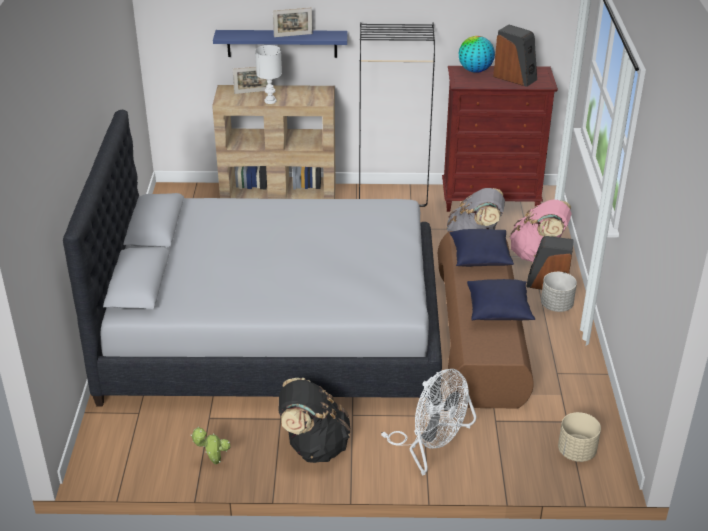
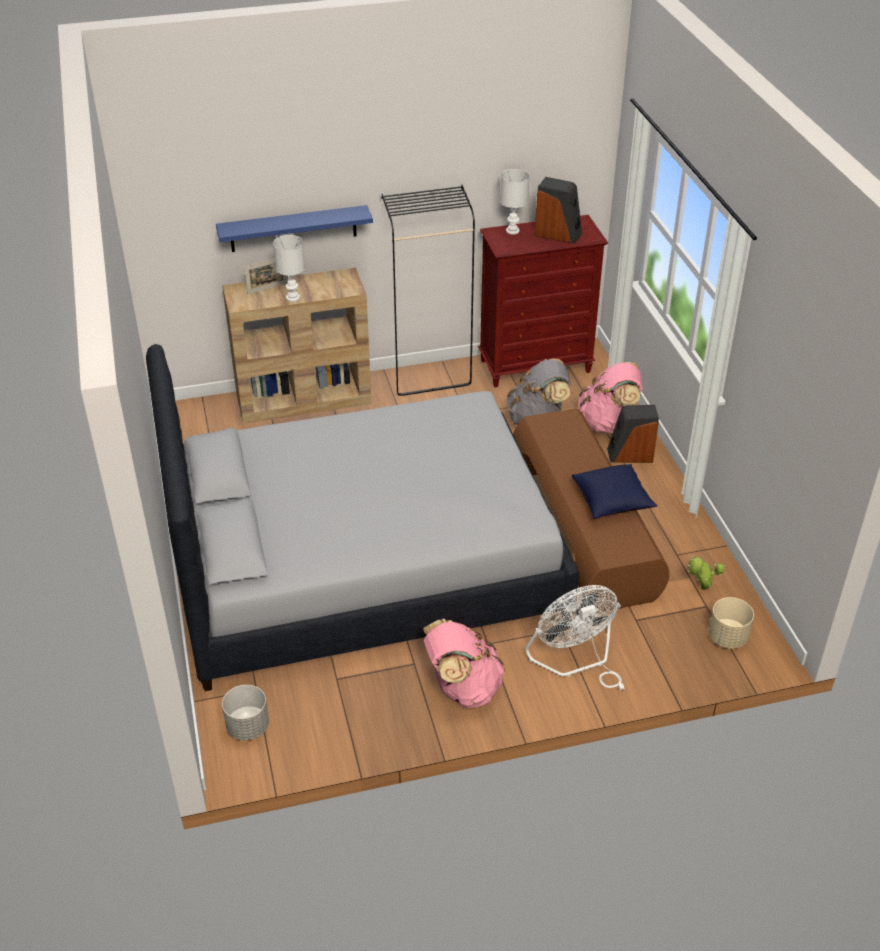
camera: 15 degrees left, 5 degrees up
(213, 462) = (363, 729): potted plant -> potted plant (701, 588)
(293, 35) = (309, 219): picture frame -> none
(314, 446) = (462, 688): black backpack -> pink backpack
(430, 444) = (581, 660): white fan -> white fan turned 135 degrees counterclockwise
(475, 70) = (512, 231): globe -> white table lamp
(480, 258) = (569, 443): blue pillow -> none
(556, 306) = (648, 478): grey planter -> grey planter (248, 727)

